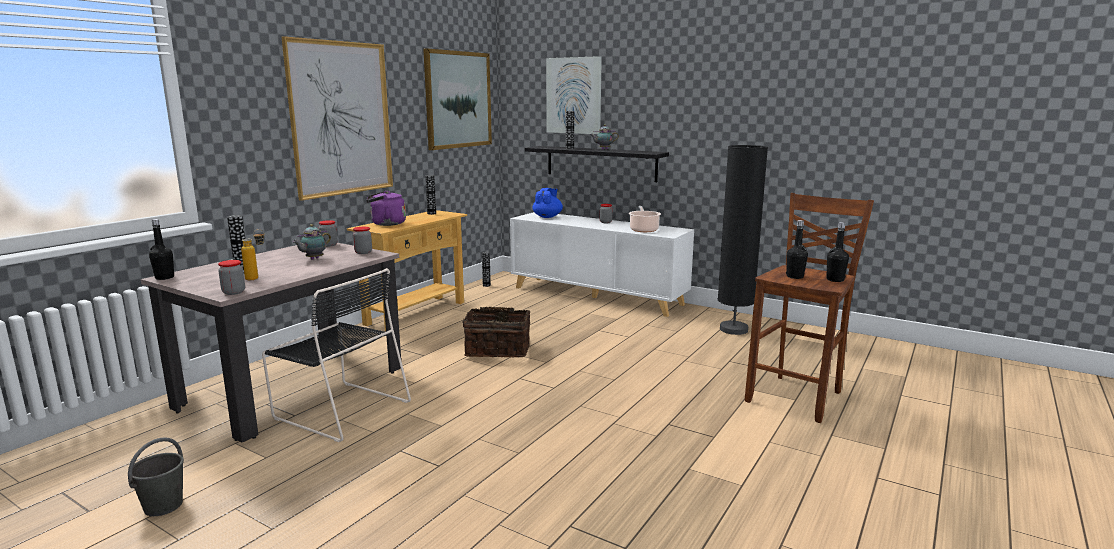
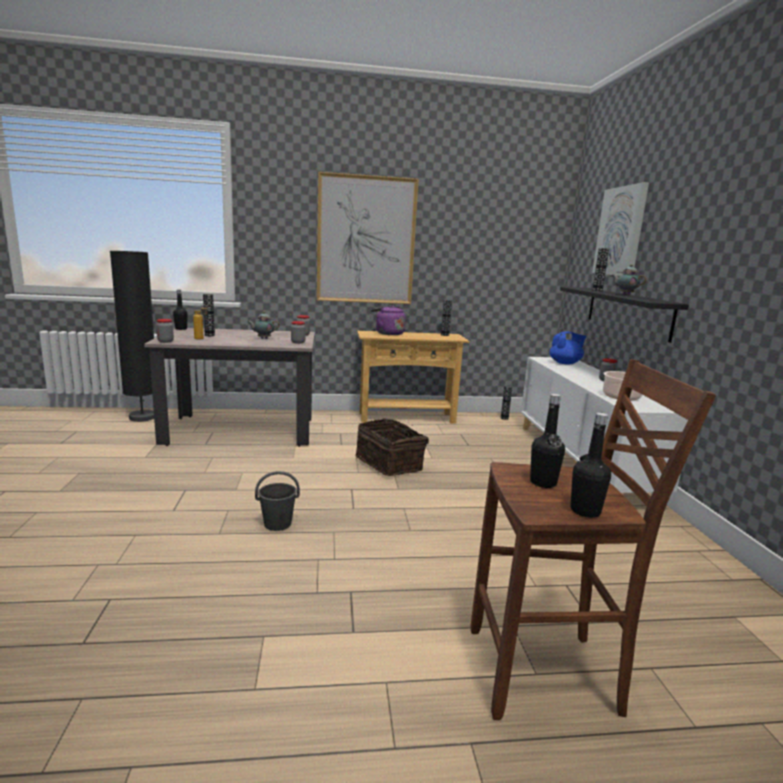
camera: 50 degrees right, 0 degrees up
(163, 506) = (72, 456): grey bucket -> grey bucket (277, 524)
(340, 409) = (226, 451): black chair -> none
(458, 100) = (509, 234): picture -> none
(733, 330) = (662, 561): black floor lamp -> black floor lamp (142, 417)

